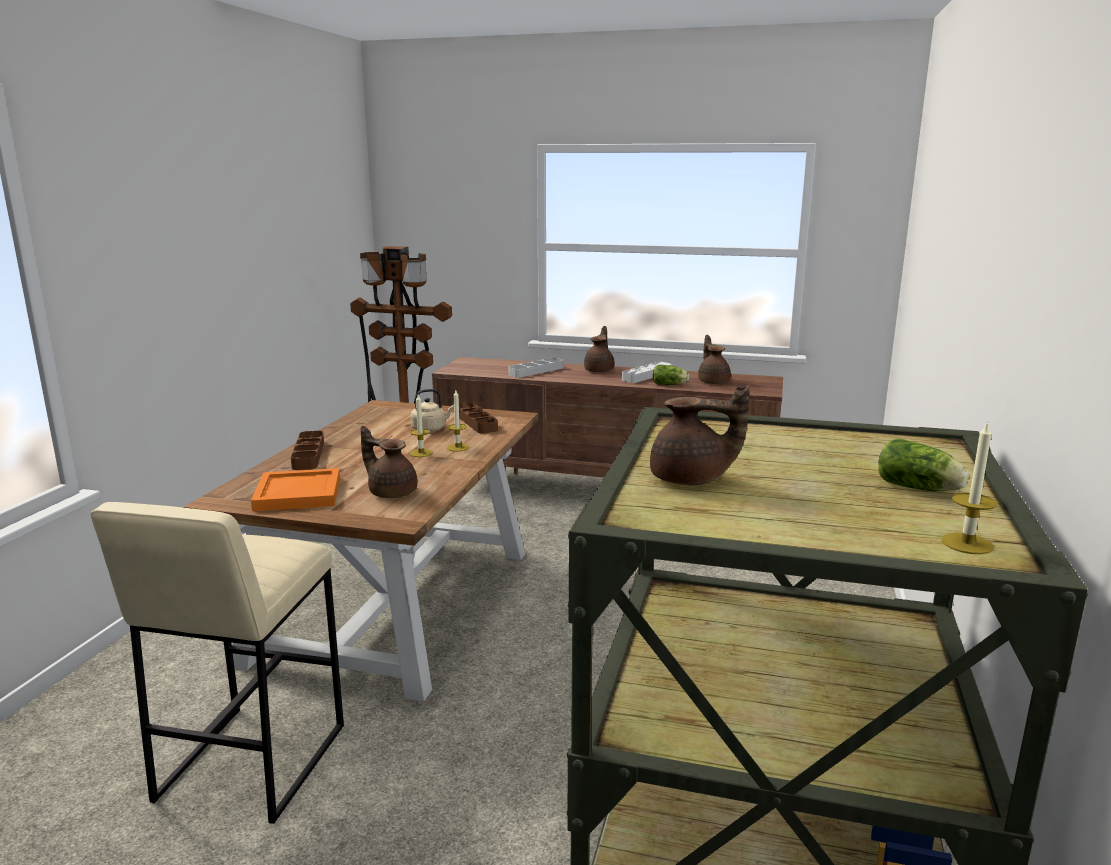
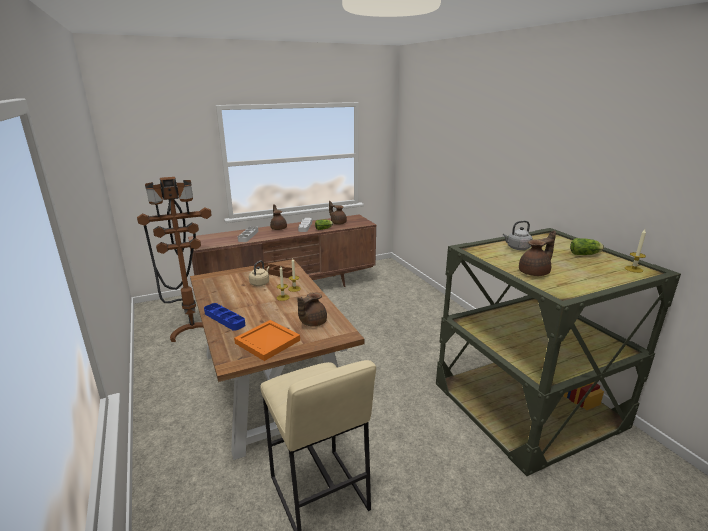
camera: 40 degrees left, 5 degrees up
(308, 454) = (224, 319): brown tray -> blue tray
(391, 492) = (312, 322): brown teapot -> brown teapot turned 45 degrees counterclockwise
(780, 442) = (517, 248): none -> grey kettle

